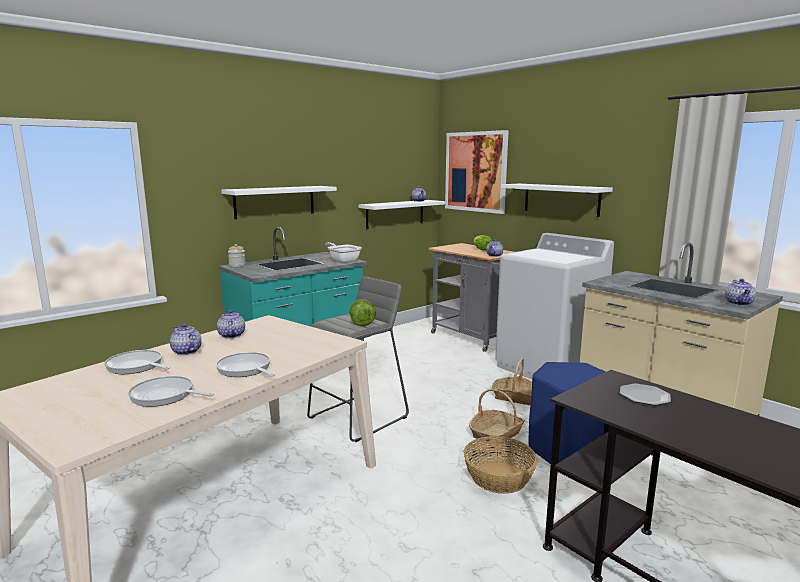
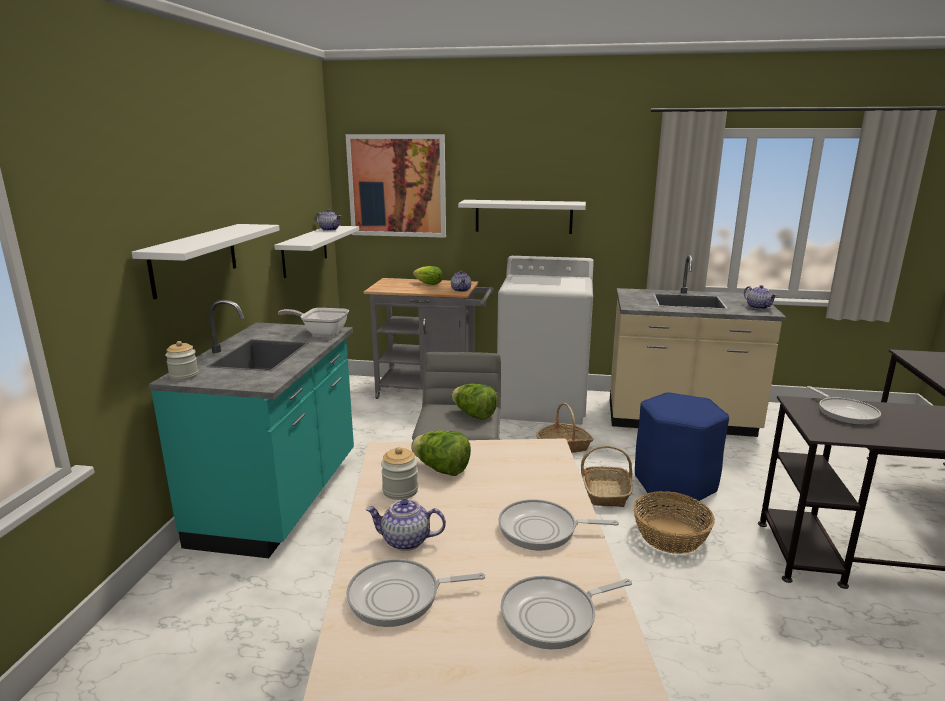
camera: 40 degrees left, 5 degrees up
(231, 335) = (400, 491): teapot -> jar
(269, 334) = (441, 469): none -> lettuce
(644, 396) = (844, 413): plate -> frying pan

